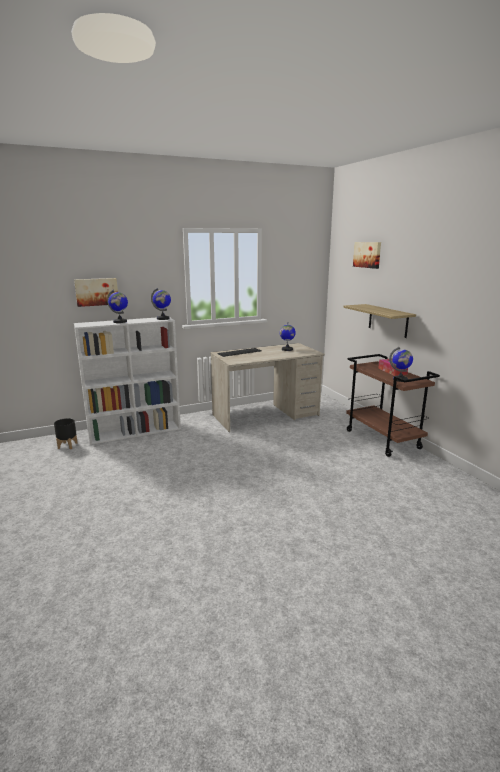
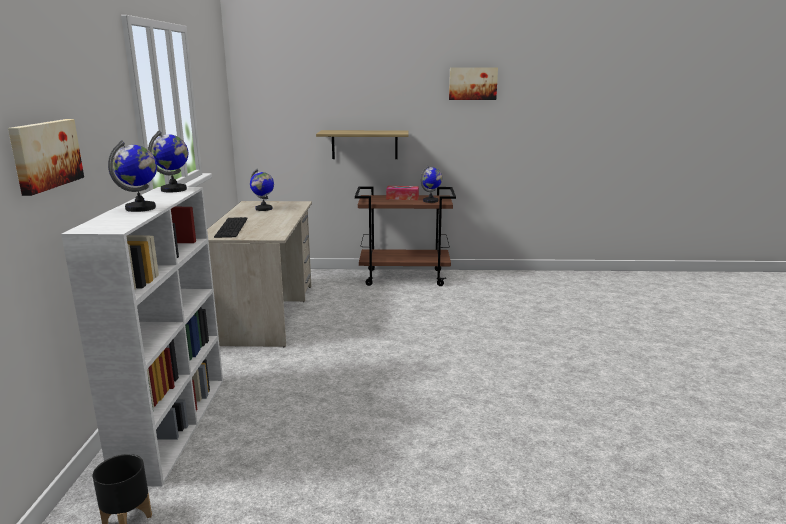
camera: 65 degrees left, 0 degrees up
(367, 254) = (314, 67): picture -> picture (472, 83)

